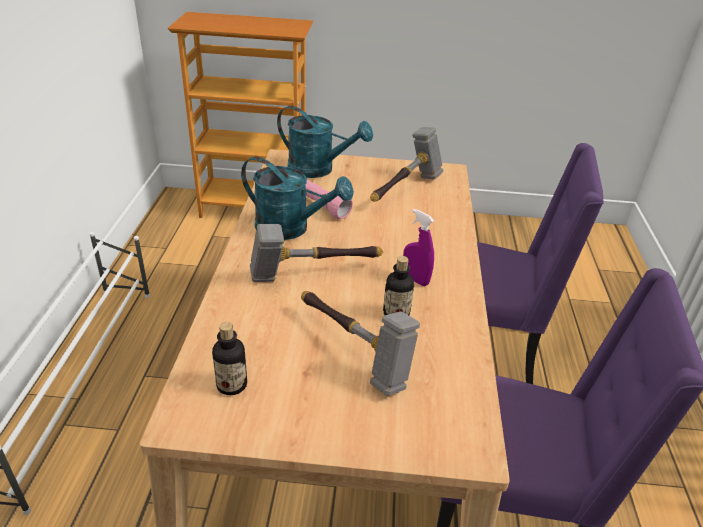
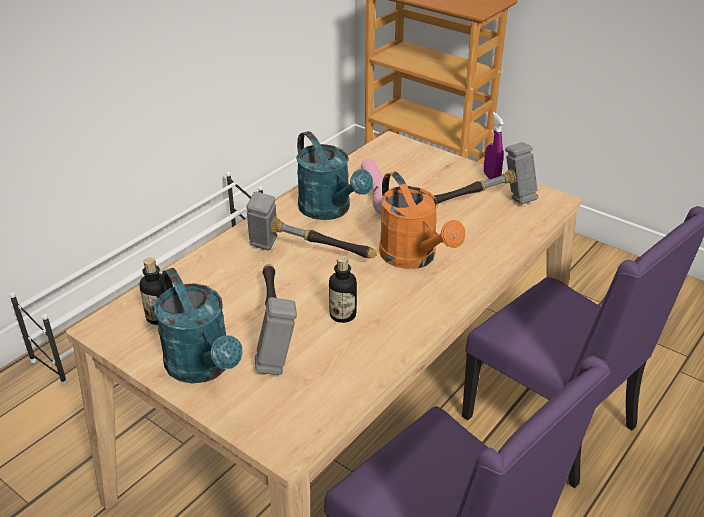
camera: 35 degrees right, 0 degrees up
(319, 169) = (414, 163): turquoise watering can -> turquoise watering can (203, 368)
(400, 246) = (414, 258): none -> orange watering can
(415, 279) = (394, 292): purple spray bottle -> purple spray bottle (491, 178)

